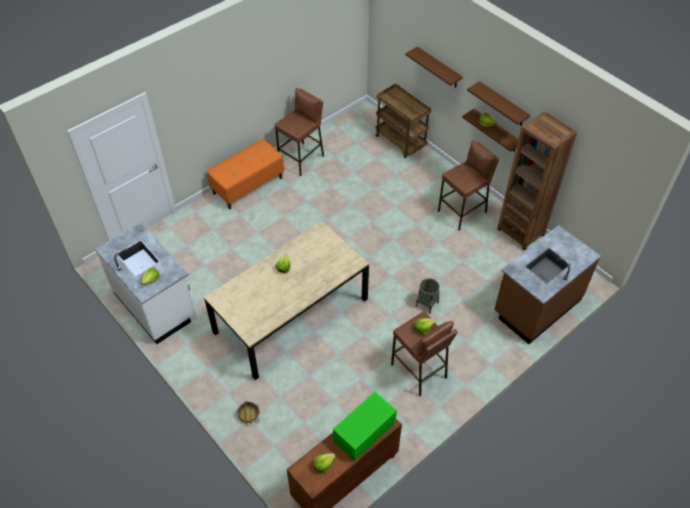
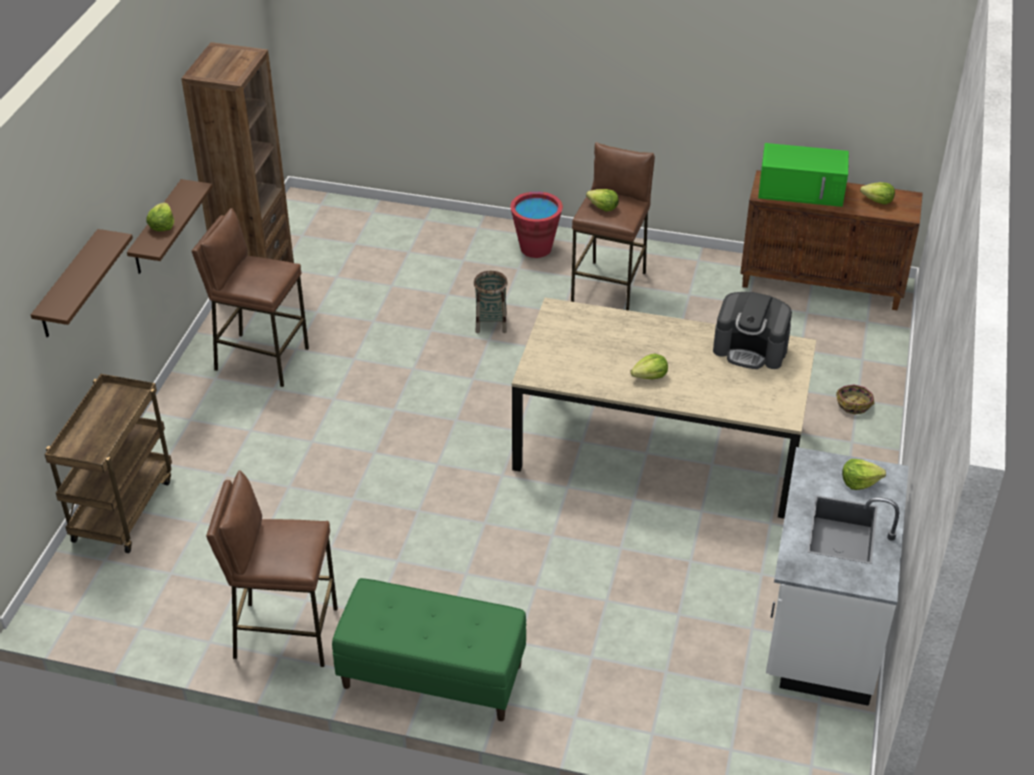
camera: 125 degrees left, 10 degrees down
(248, 185) = (431, 676): orange bench -> green bench
(266, 315) = (750, 349): none -> coffee machine
(477, 358) = (536, 248): none -> red bucket
(502, 104) = (146, 168): brown shelf -> none
(536, 306) = (394, 230): brown counter -> none

